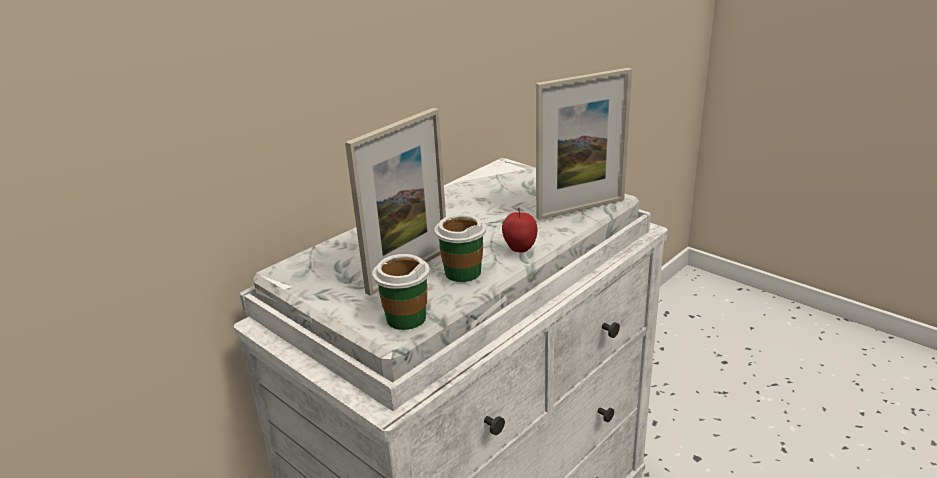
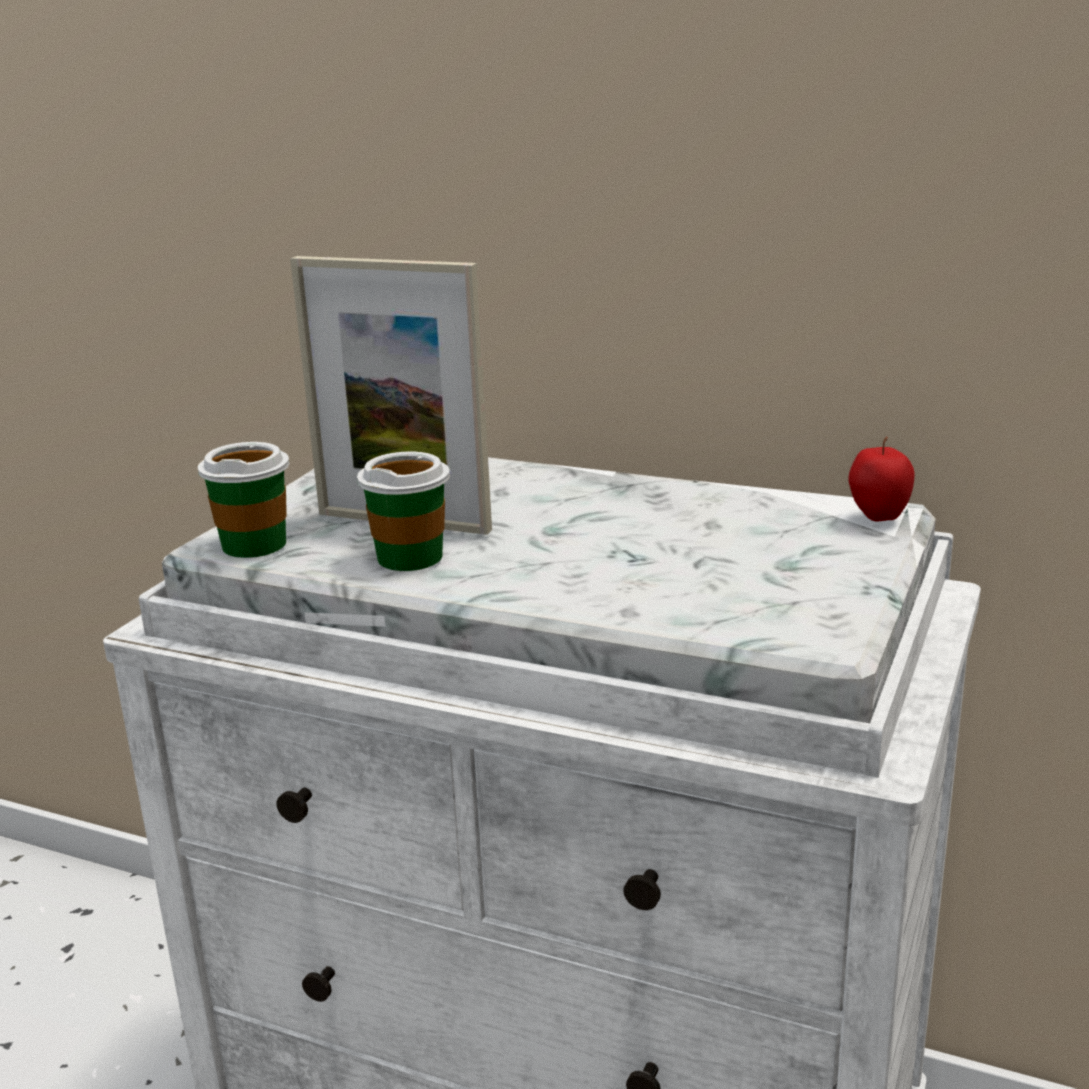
camera: 70 degrees right, 5 degrees down
(519, 250) = (511, 585): apple -> apple (878, 518)
(580, 208) = (731, 612): picture frame -> none

